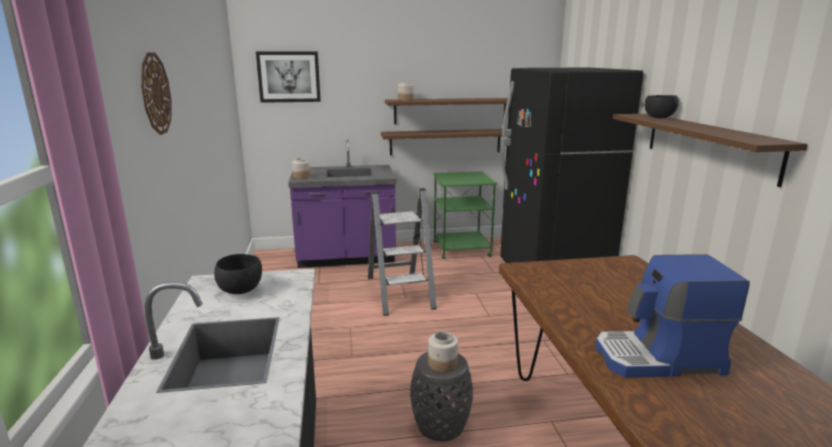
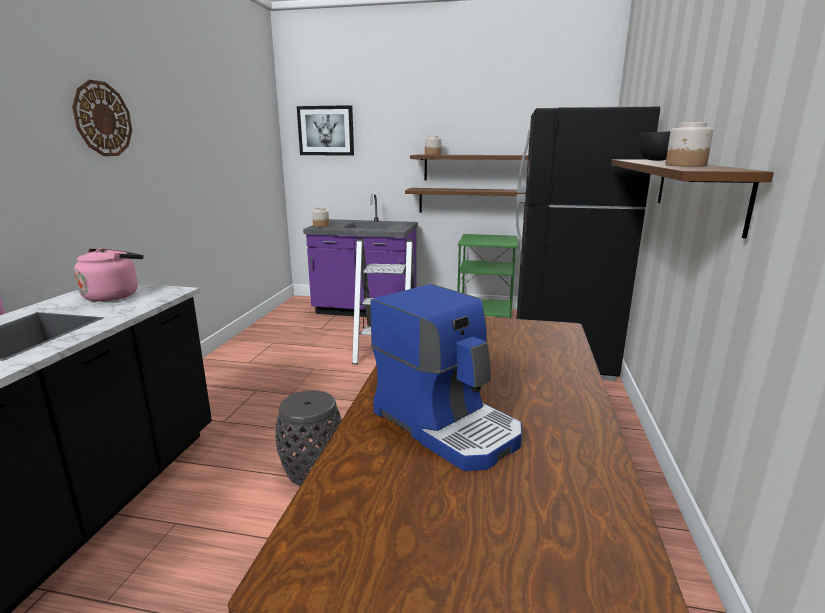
camera: 20 degrees right, 0 degrees up
(241, 290) = (114, 295): black bowl -> pink kettle
(443, 364) = (306, 404): jar -> jar (685, 165)
(658, 358) = (447, 424): coffee machine -> coffee machine turned 150 degrees counterclockwise

